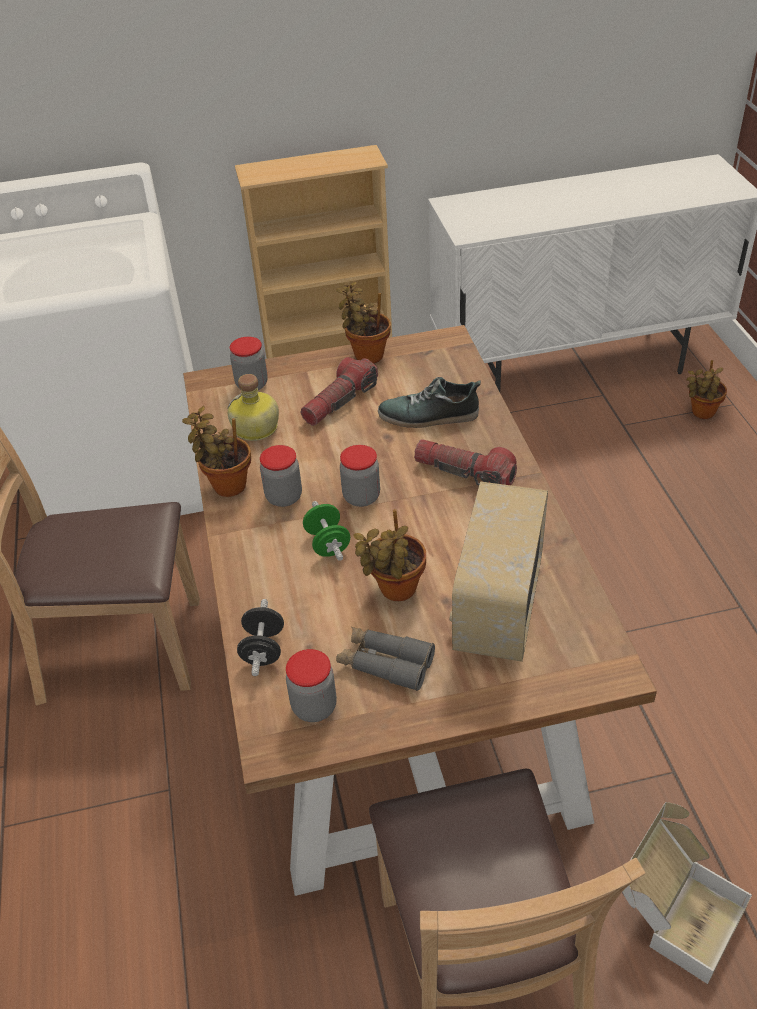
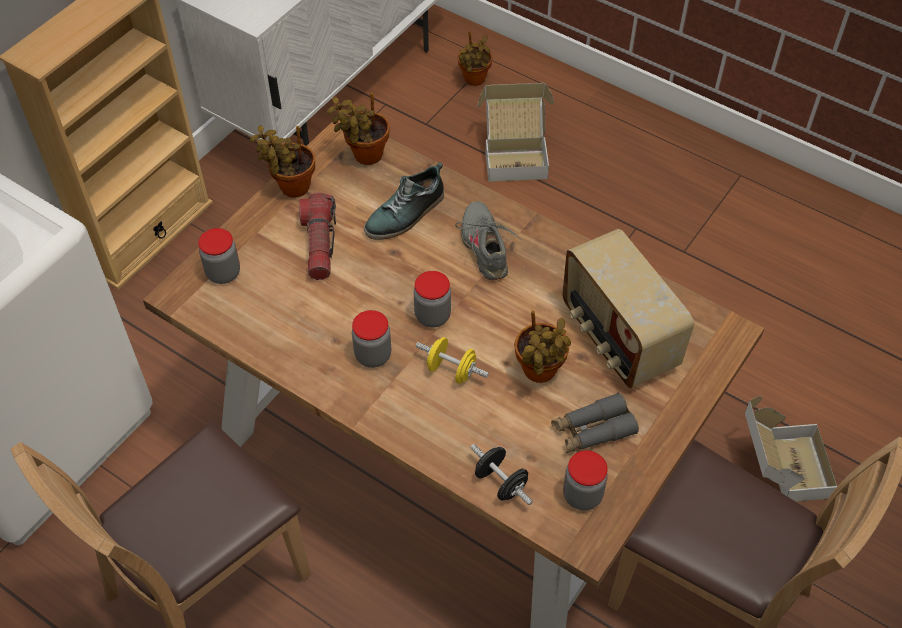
camera: 45 degrees left, 10 degrees up
(226, 484) = (313, 376): potted plant -> potted plant (364, 155)
(256, 429) = (277, 312): bottle -> none
(328, 543) = (451, 370): green dumbbell -> yellow dumbbell
(465, 473) = (486, 247): flashlight -> grey shoe
(680, 486) = (515, 154): none -> cardboard box

